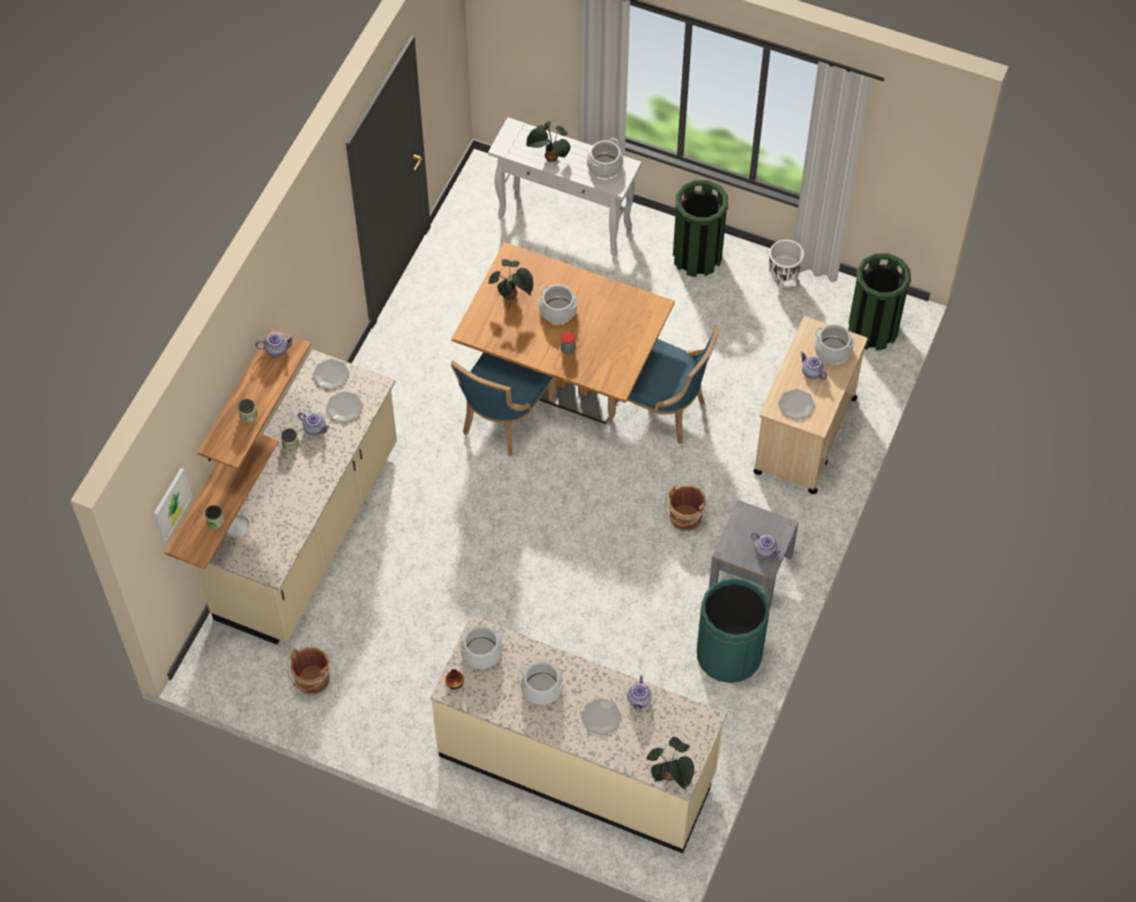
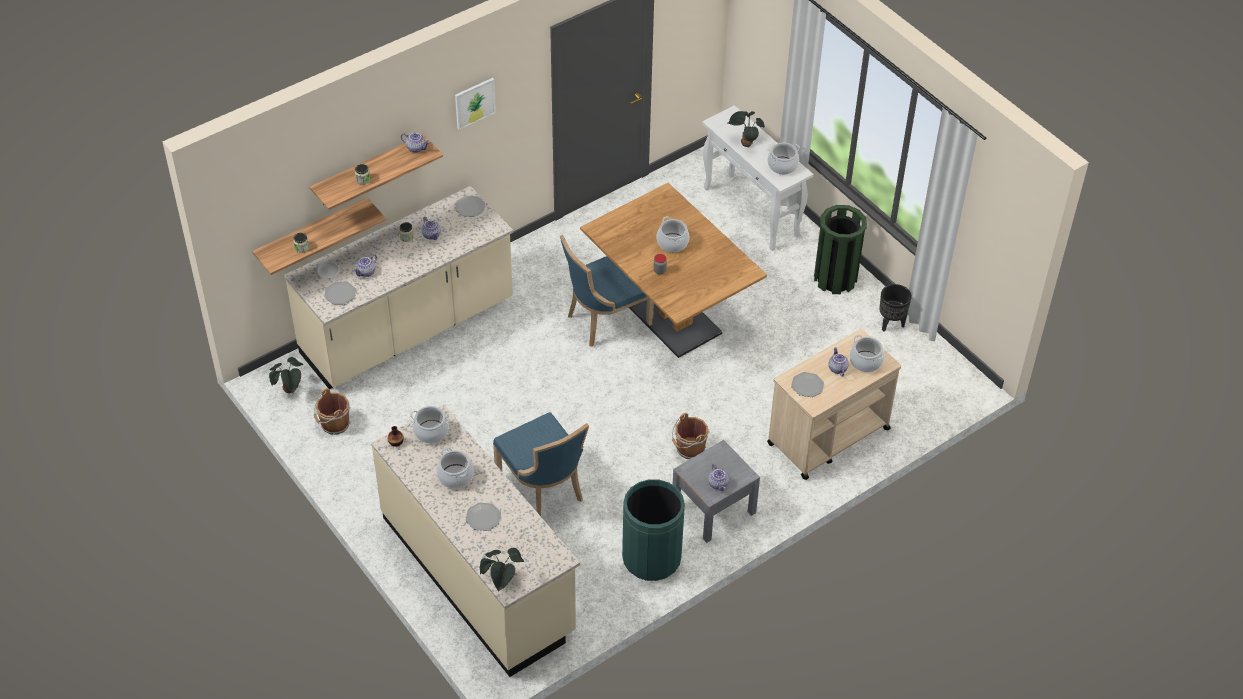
camera: 30 degrees right, 10 degrees down
(171, 504) = (269, 213): picture -> picture (474, 103)
(344, 407) = (462, 231): plate -> plate (340, 293)
(511, 296) = (645, 219): potted plant -> potted plant (290, 390)
(639, 699) = (521, 520): teapot -> teapot (366, 272)
(661, 410) = (728, 367): blue chair -> blue chair (543, 489)
(783, 281) = (891, 324): white planter -> black planter
(873, 330) = (939, 388): green trash can -> none

